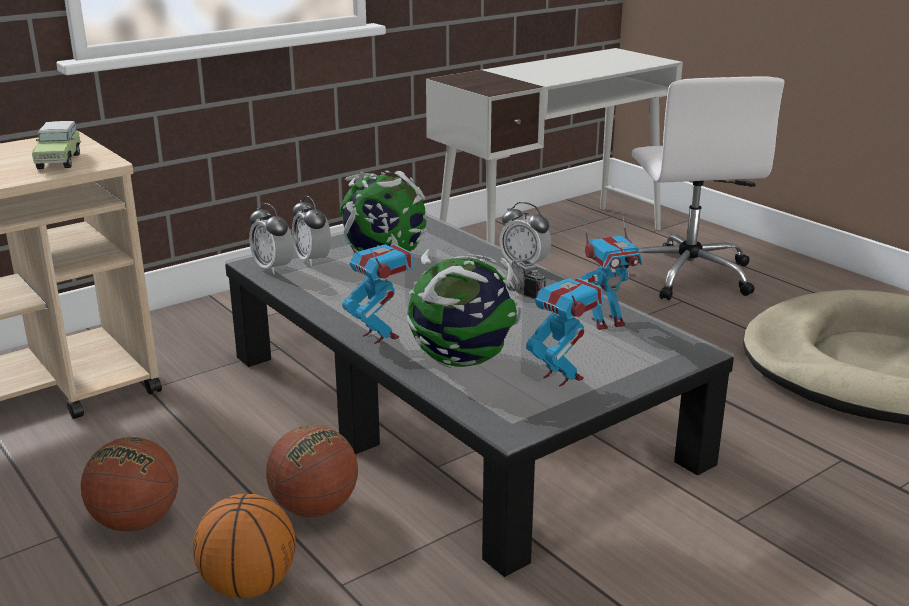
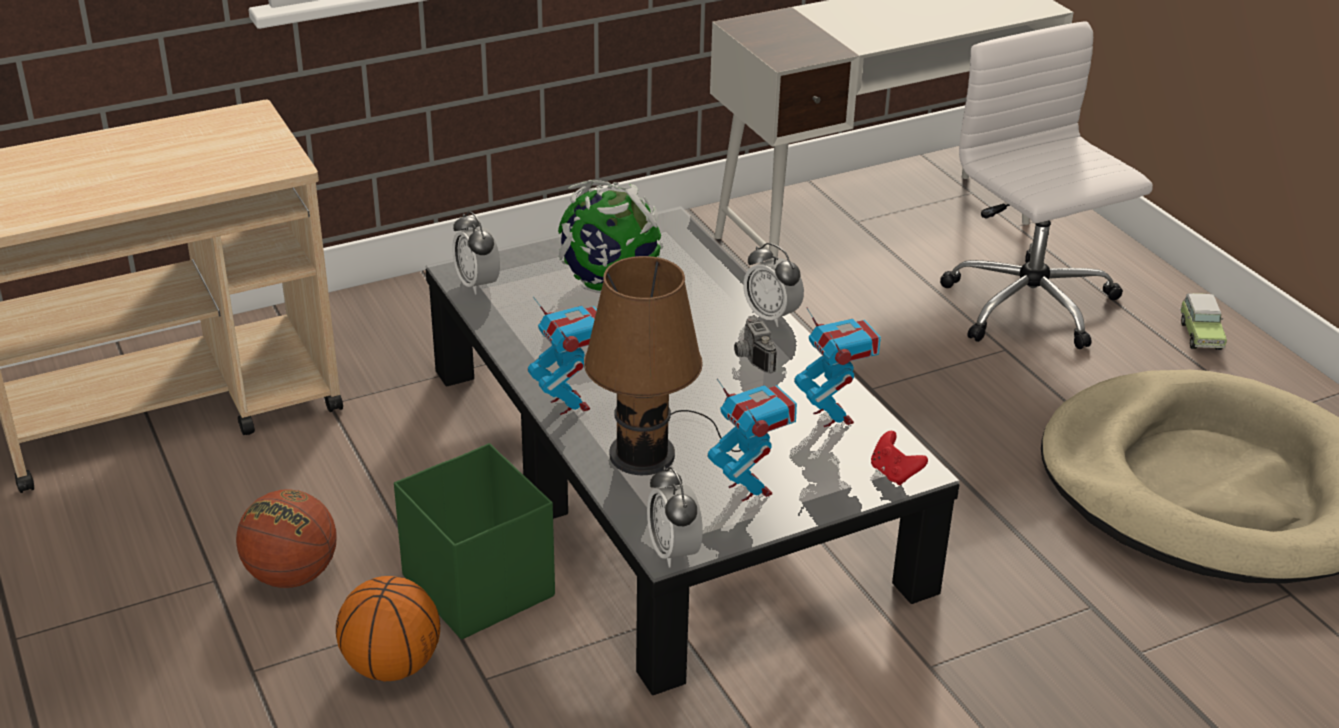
camera: 10 degrees right, 10 degrees up
(60, 161) = (240, 157): toy car -> toy car (1200, 334)
(312, 260) = (525, 276): alarm clock -> alarm clock (673, 551)
(314, 508) = (478, 585): basketball -> green storage box
(463, 361) = (649, 452): globe -> brown table lamp
(606, 322) = (833, 416): toy robot -> toy robot turned 105 degrees counterclockwise
(678, 354) = (894, 473): none -> red game controller
(687, 275) = (1030, 307): white office chair -> white office chair turned 150 degrees clockwise

